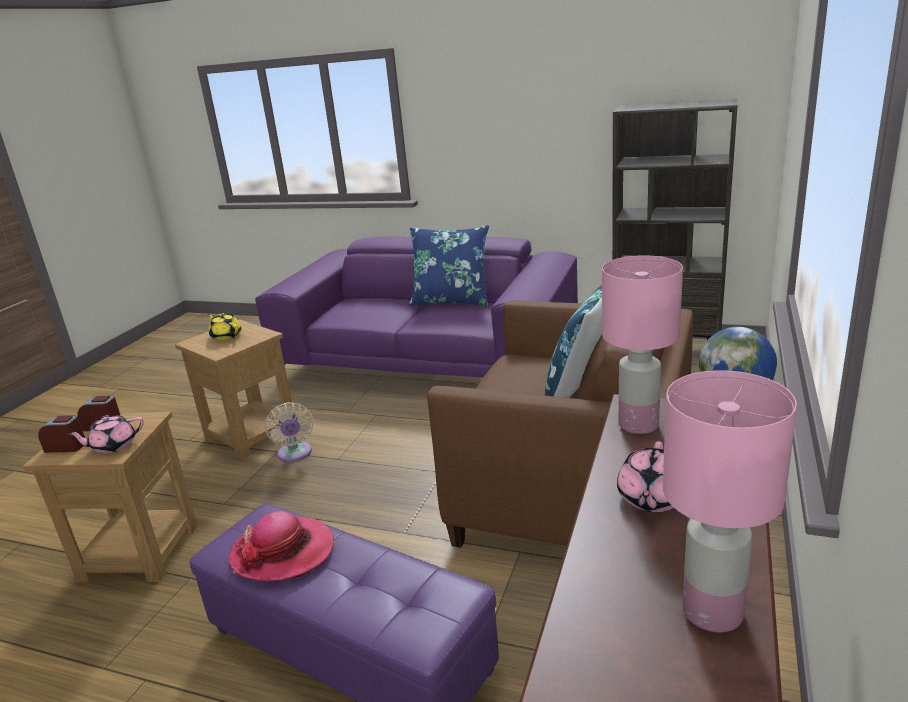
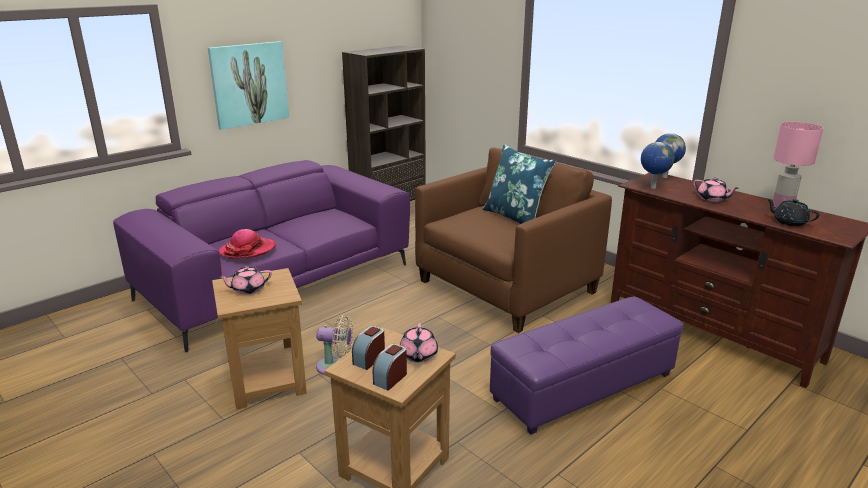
camera: 65 degrees left, 0 degrees up
(226, 336) = (248, 289): yellow teapot -> pink teapot
(283, 552) = (560, 343): hat -> hat (248, 250)
(451, 301) = (290, 220): blue pillow -> none
(487, 139) = (249, 84): none -> picture
(599, 633) = (789, 222): none -> black teapot
(637, 424) = (652, 188): pink table lamp -> globe

